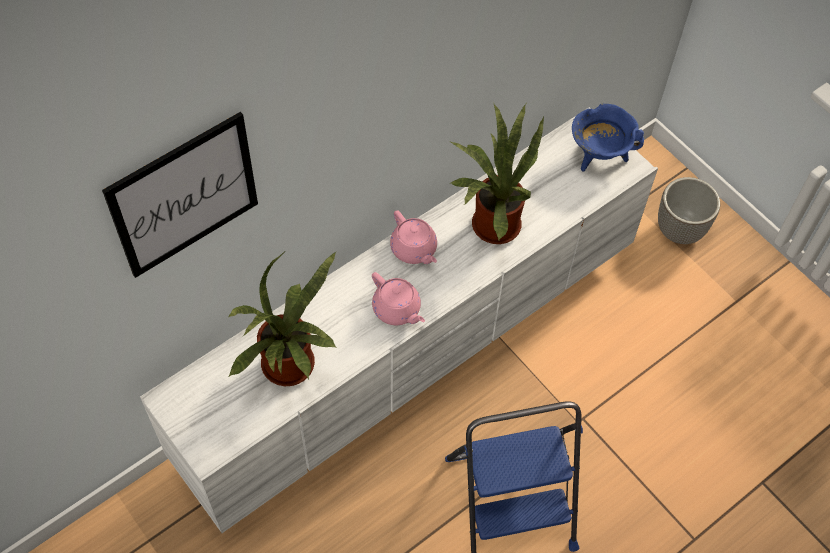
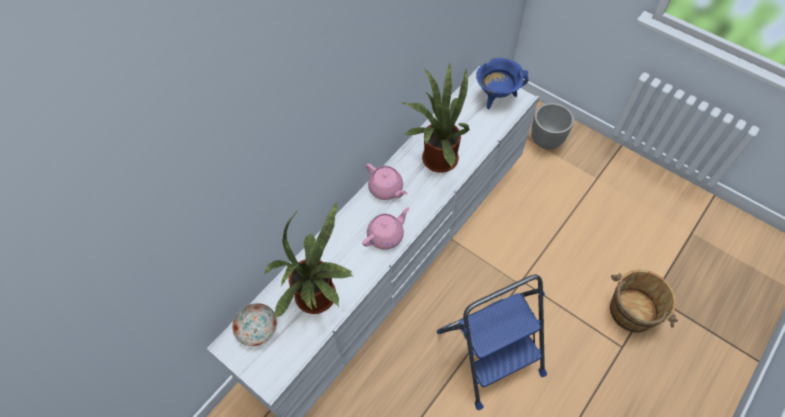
camera: 10 degrees left, 0 degrees up
(184, 196) = (204, 181): picture -> none
(207, 386) = (257, 328): none -> plate
(397, 309) = (386, 235): pink teapot -> pink teapot turned 75 degrees counterclockwise
(723, 496) = (631, 312): none -> brown bucket

